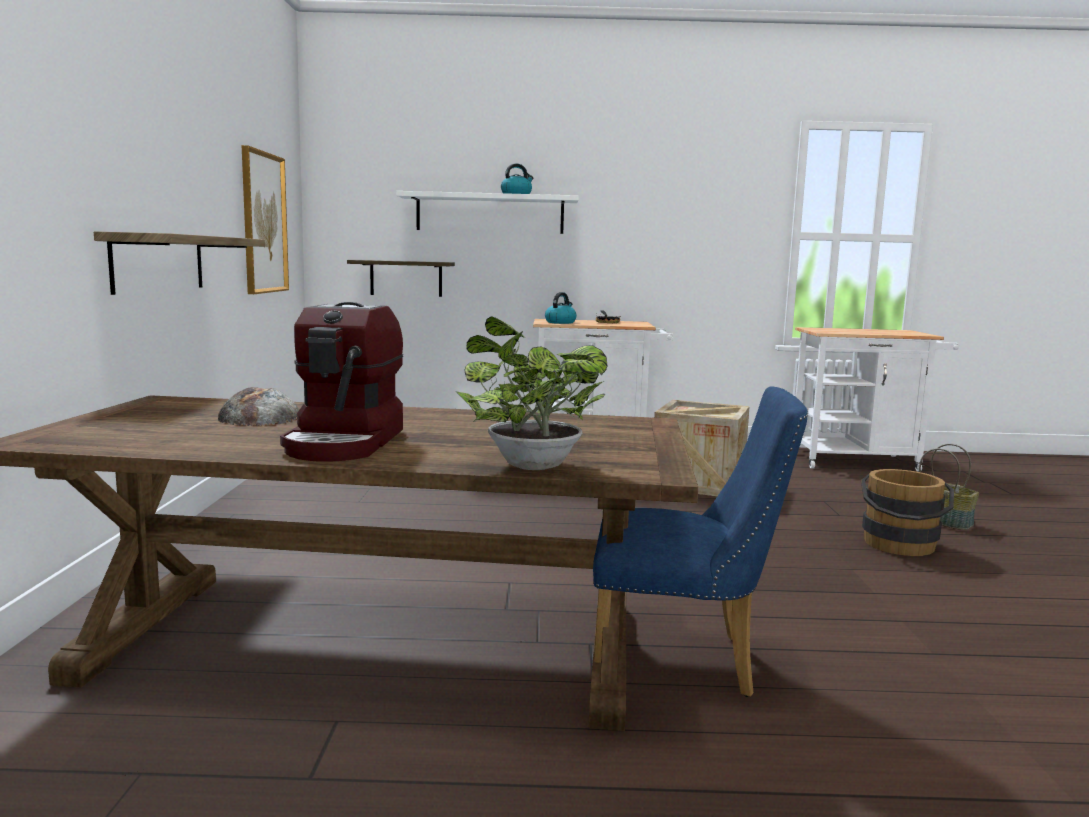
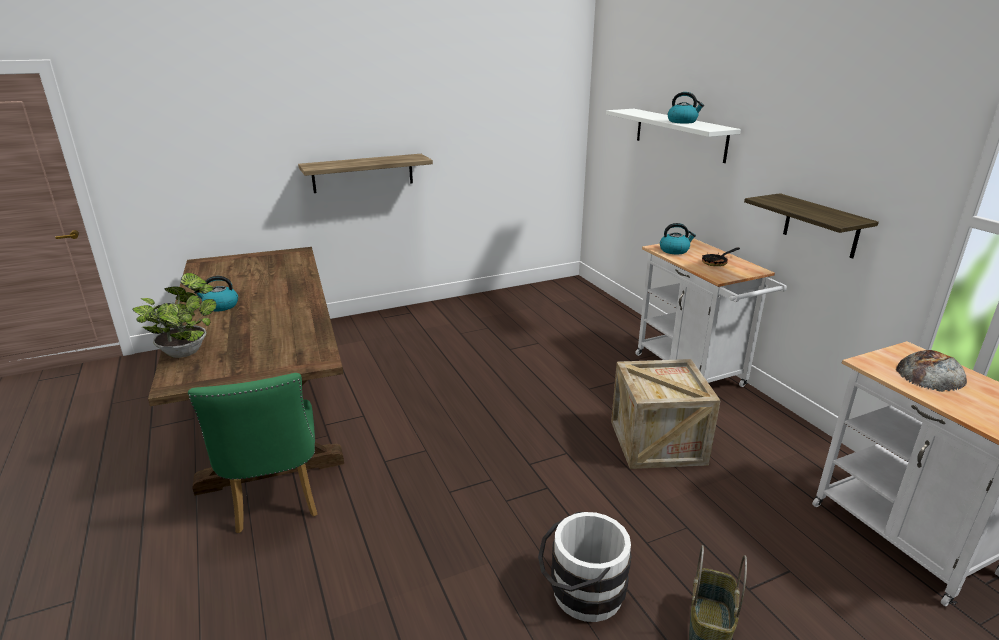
camera: 65 degrees right, 15 degrees up
(259, 416) = (272, 276): bread -> bread (930, 373)
(263, 223) = (510, 133): picture -> none
(346, 442) = (220, 306): coffee machine -> kettle
(406, 278) = (628, 178): shelf -> shelf (821, 226)
(685, 662) = (276, 501): blue chair -> green chair
(900, 546) = (580, 593): brown bucket -> white bucket

